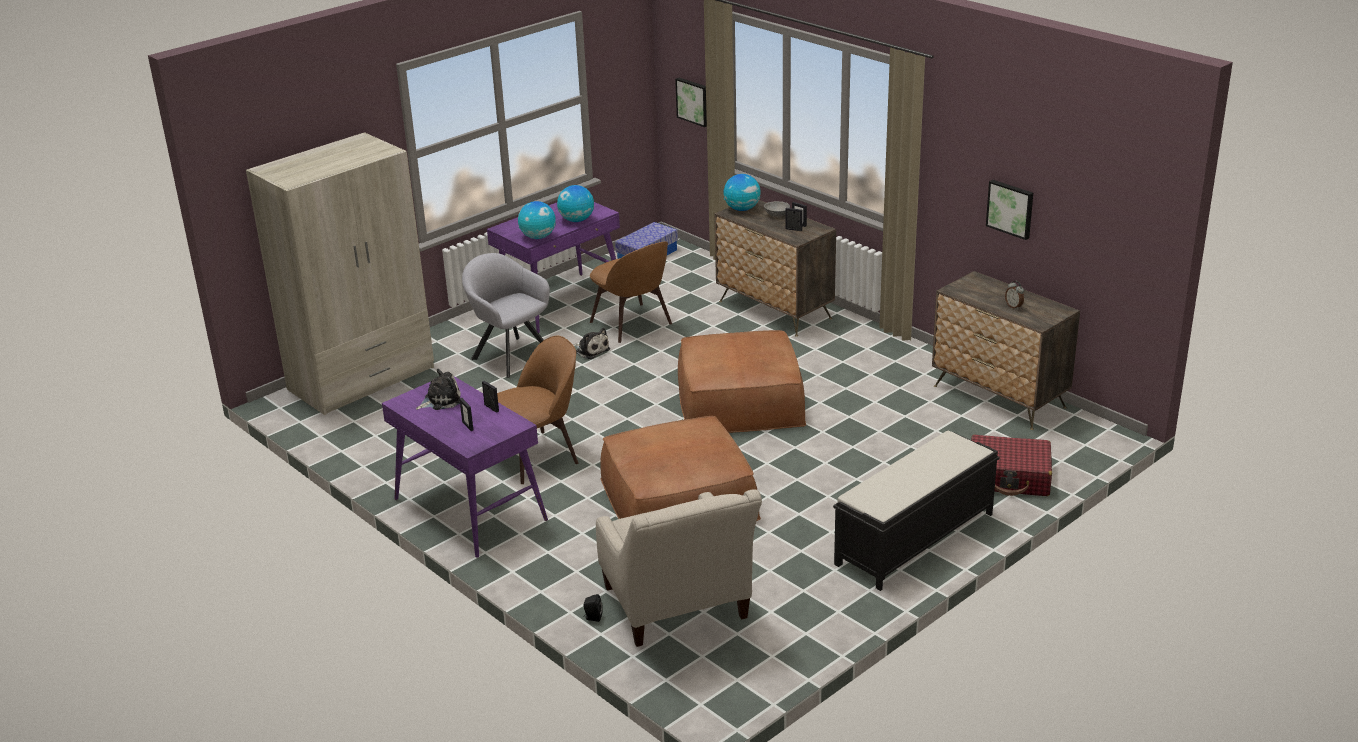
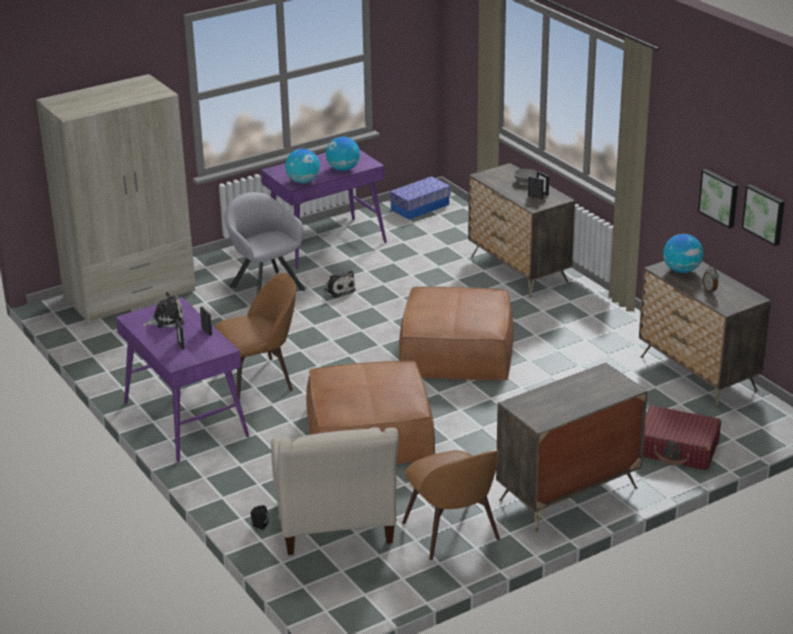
camera: 10 degrees right, 0 degrees up
(632, 324) = (384, 270): brown chair -> brown chair (452, 533)
(693, 101) = (470, 67): picture -> picture (764, 214)
(742, 209) = (495, 173): globe -> globe (681, 270)
(913, 540) = (567, 494): black bench -> dresser

